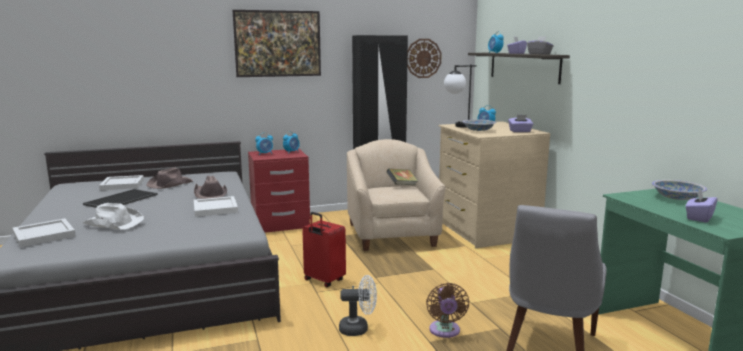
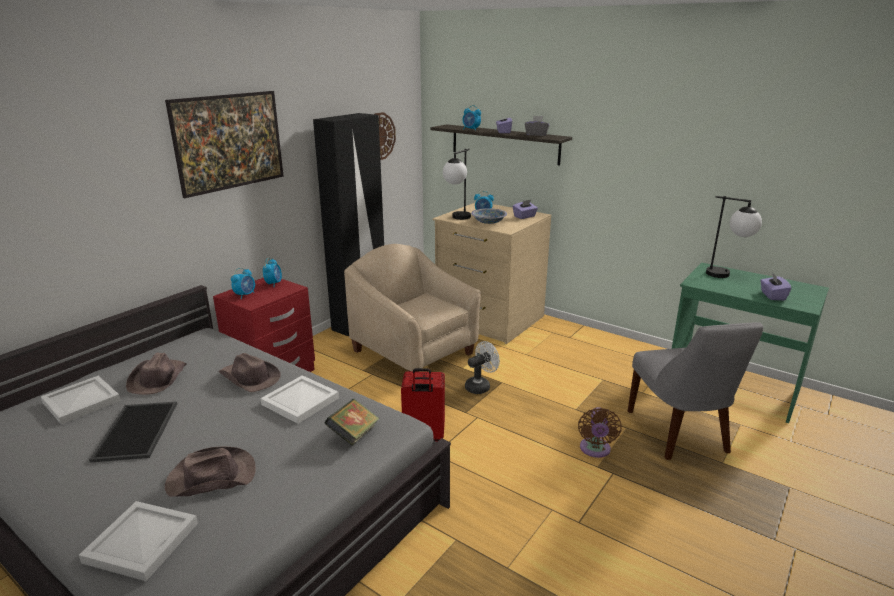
camera: 35 degrees left, 10 degrees up
(113, 223) = (210, 477): white hat -> brown hat
(358, 329) = (528, 480): white fan -> white fan (480, 386)
(402, 185) = (421, 297): book -> book (353, 435)
(445, 331) = (595, 450): brown fan -> brown fan turned 45 degrees clockwise
(677, 198) = (727, 275): bowl -> table lamp

